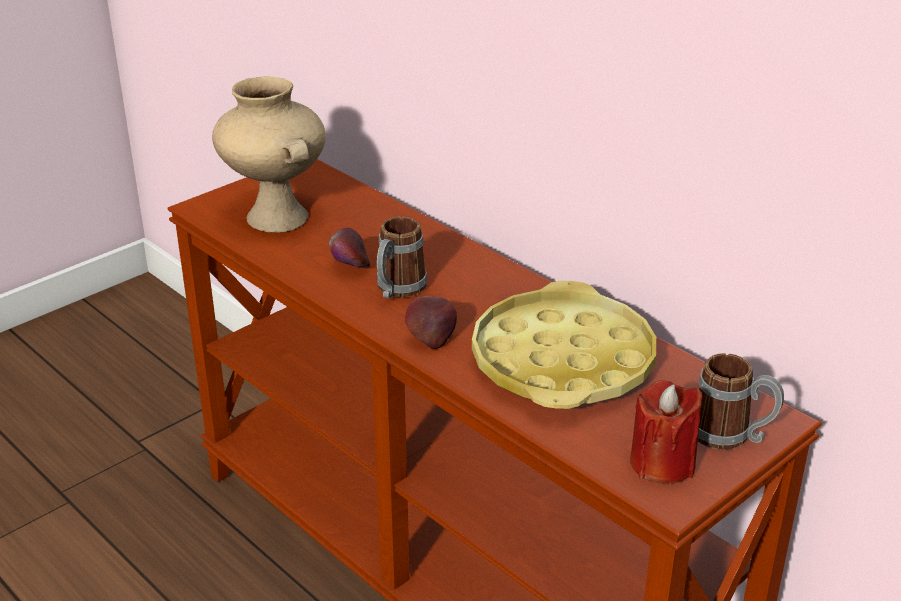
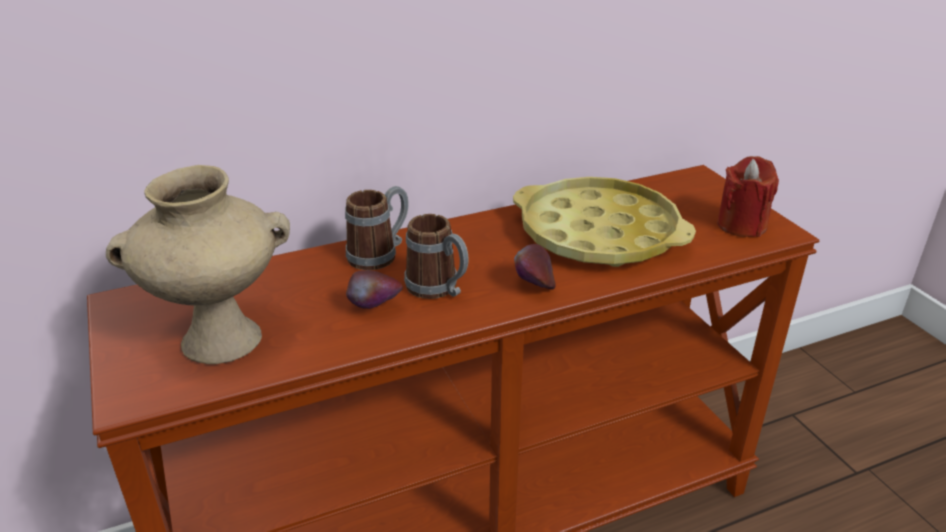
camera: 70 degrees left, 0 degrees up
(731, 436) = (714, 194): mug -> mug (380, 254)

